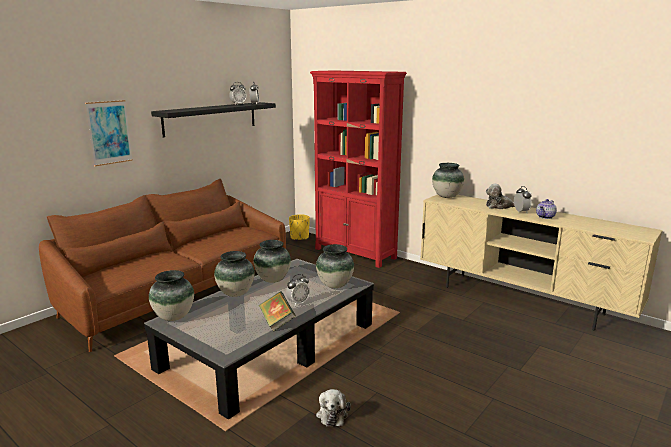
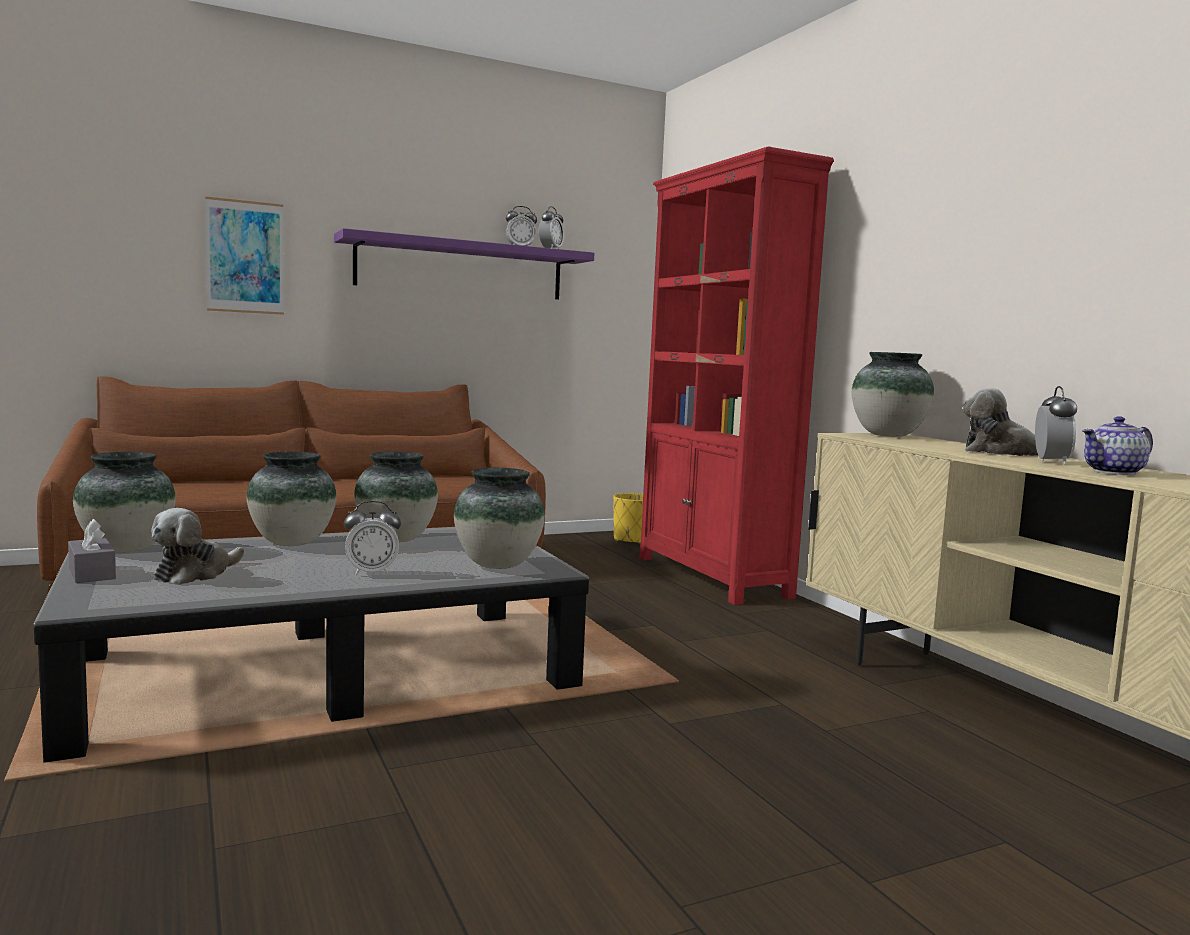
camera: 25 degrees right, 10 degrees down
(191, 335) = (92, 573): none -> grey tissue box
(211, 118) = (461, 269): black shelf -> purple shelf
(277, 322) = (273, 587): book -> none
(332, 414) = (244, 821): plush toy -> plush toy (195, 574)

